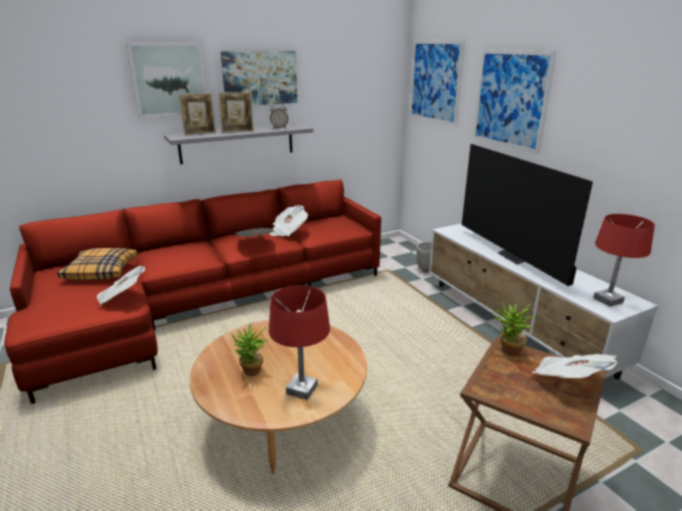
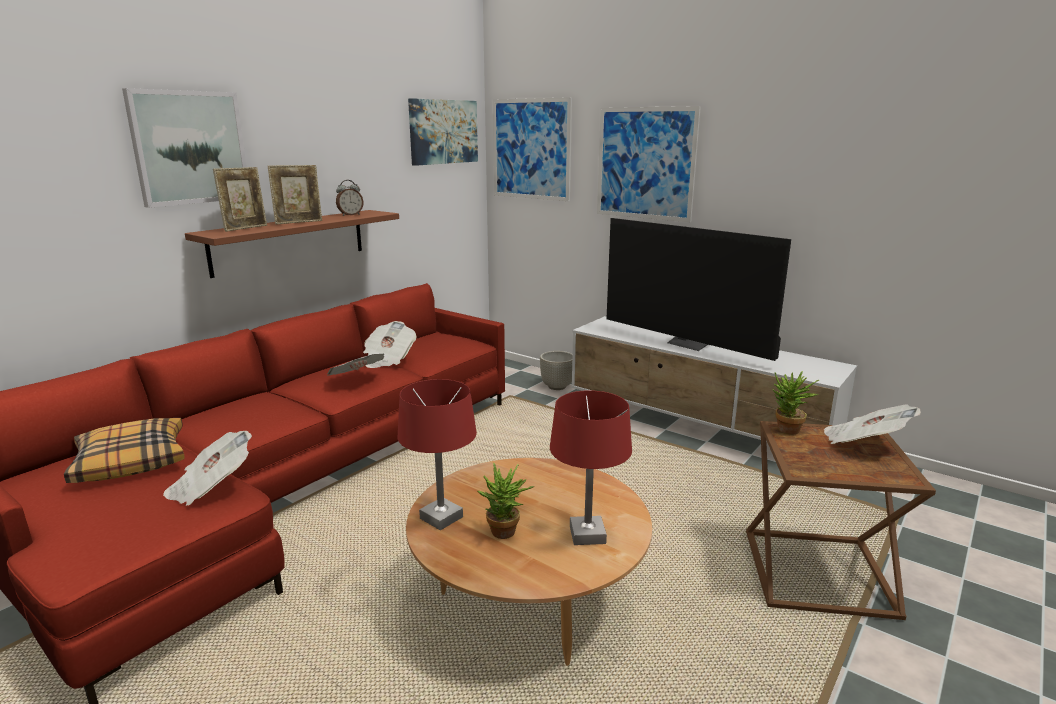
camera: 25 degrees left, 5 degrees down
(237, 143) = (290, 241): grey shelf -> brown shelf
(260, 78) = (316, 146): picture -> picture (443, 132)
(608, 300) = (814, 369): red table lamp -> red table lamp (441, 518)

